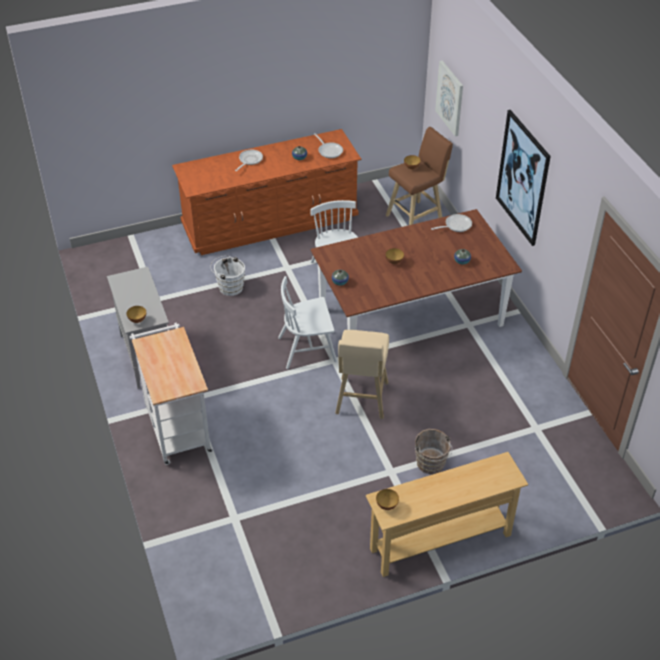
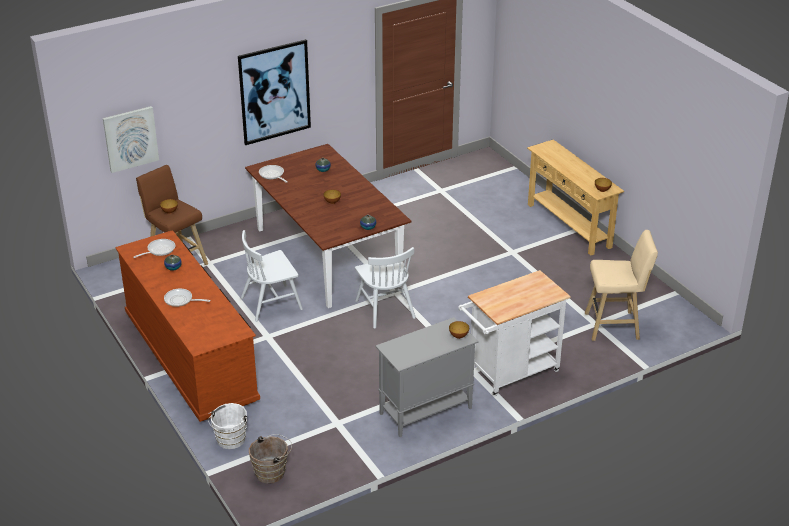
camera: 100 degrees left, 10 degrees down
(229, 287) = (305, 372): white bucket -> white bucket (230, 441)
(361, 400) = (440, 273): beige stool -> beige stool (615, 326)
(431, 465) = (497, 234): brown bucket -> brown bucket (272, 472)

